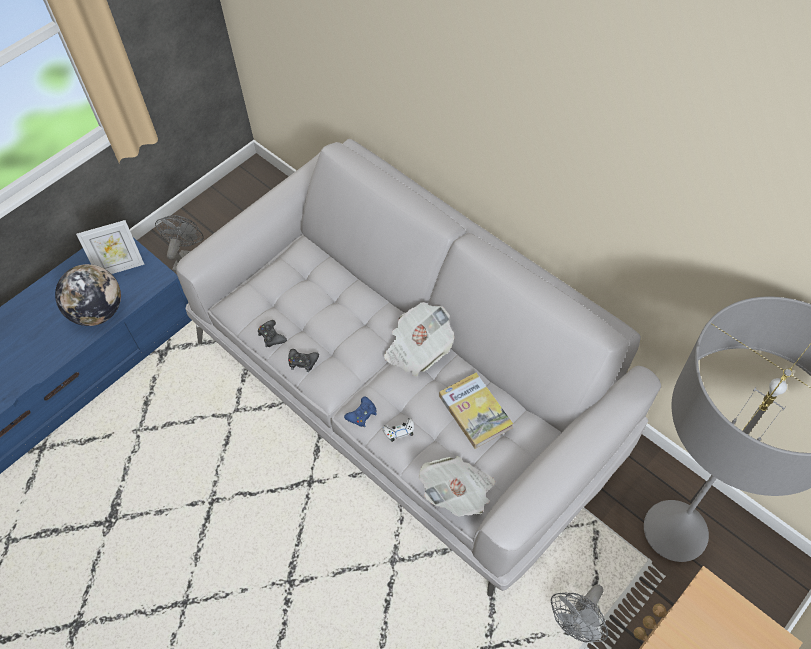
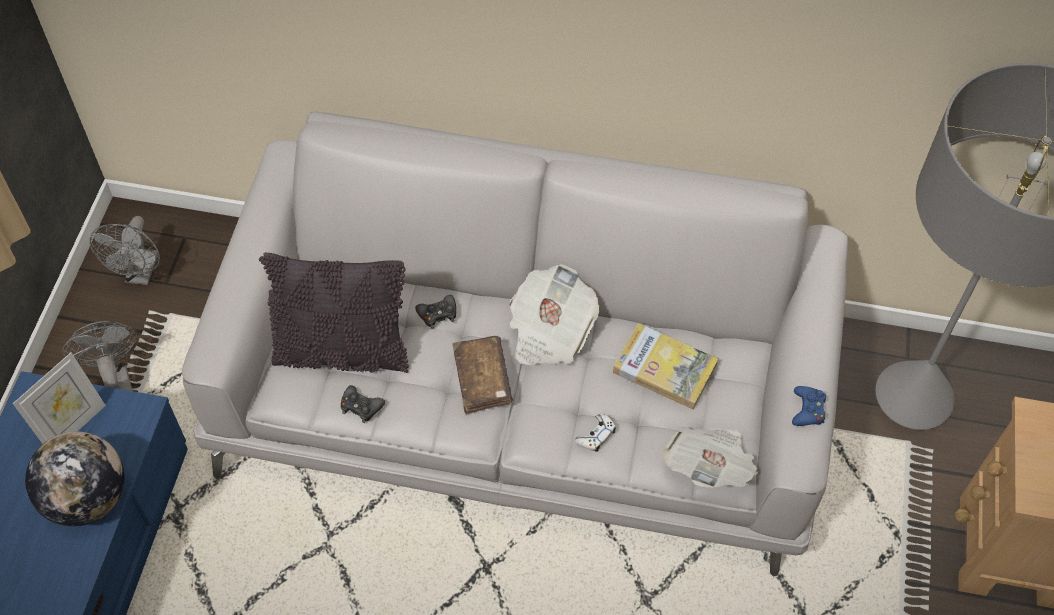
camera: 35 degrees left, 0 degrees up
(286, 298) = (343, 351): none -> black pillow
(303, 362) = (423, 417): black game controller -> black game controller (438, 314)
(354, 357) = (482, 379): none -> brown book
(362, 414) = (539, 440): blue game controller -> blue game controller (808, 410)
(576, 624) = (881, 551): grey fan -> grey fan (141, 274)

